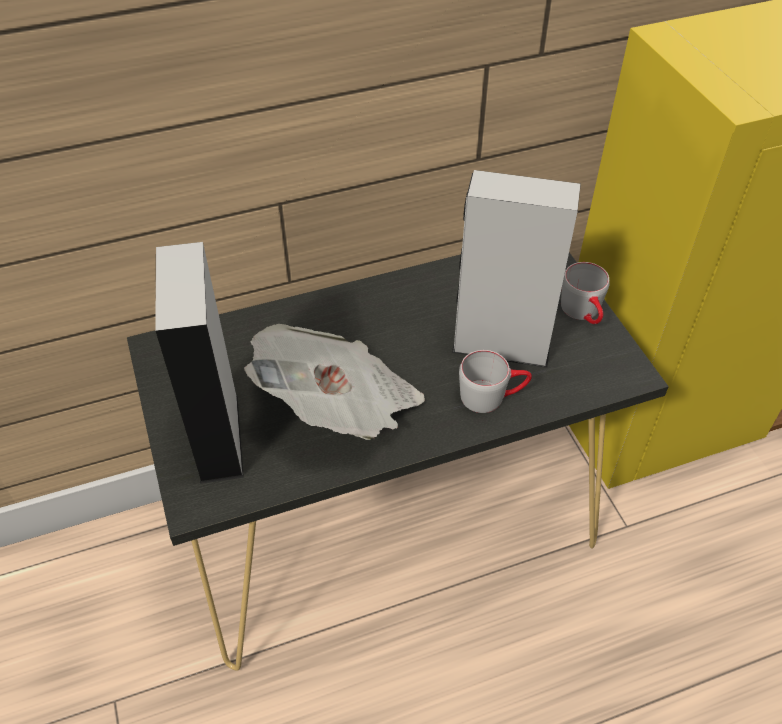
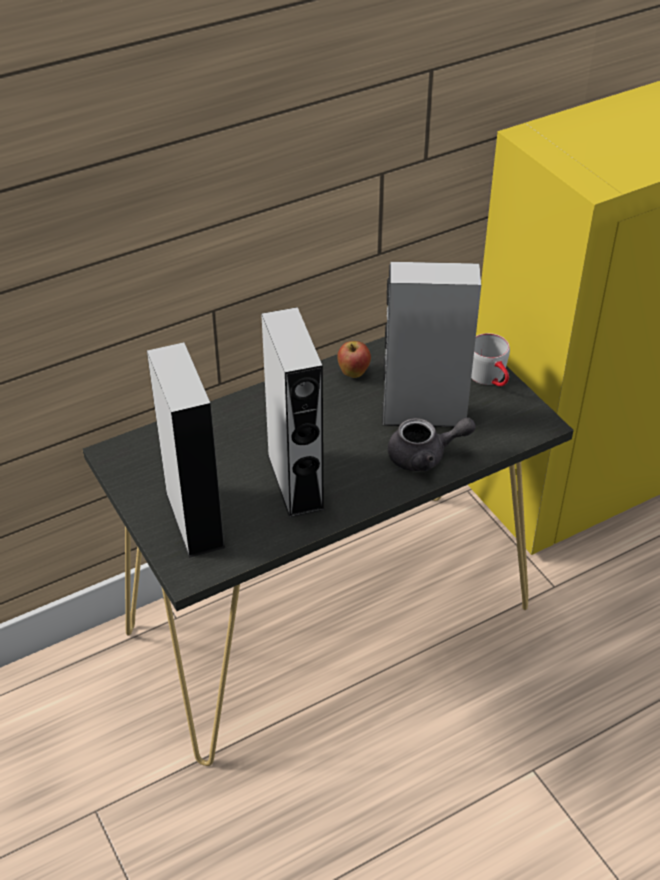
camera: 10 degrees left, 5 degrees down
(340, 407) = (295, 482): newspaper -> grey speaker
(434, 288) = (353, 373): none -> apple
(492, 396) = (425, 456): grey mug -> grey teapot

